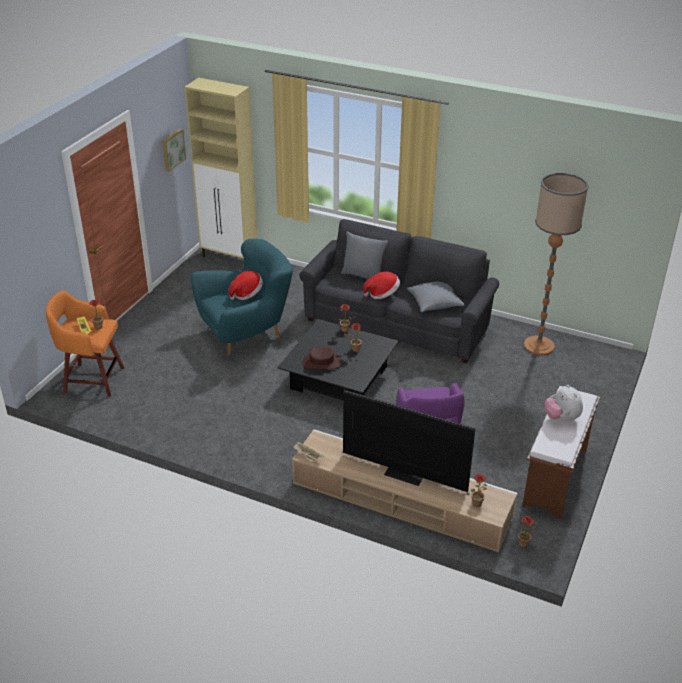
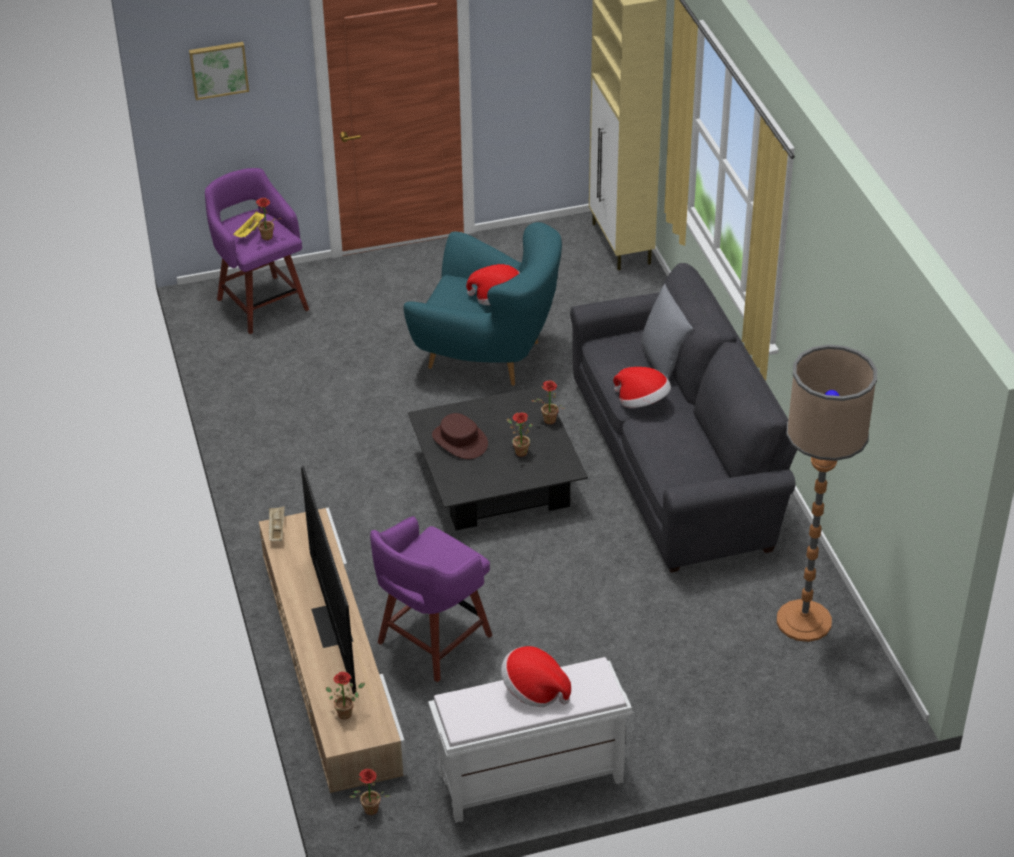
camera: 50 degrees right, 5 degrees up
(92, 380) = (261, 302): orange stool -> purple stool
(172, 149) = (565, 44): picture -> picture (218, 69)
(434, 303) = (685, 457): grey pillow -> none
(555, 478) = (529, 779): brown bench -> white bench
(561, 417) = (534, 690): plush toy -> hat

